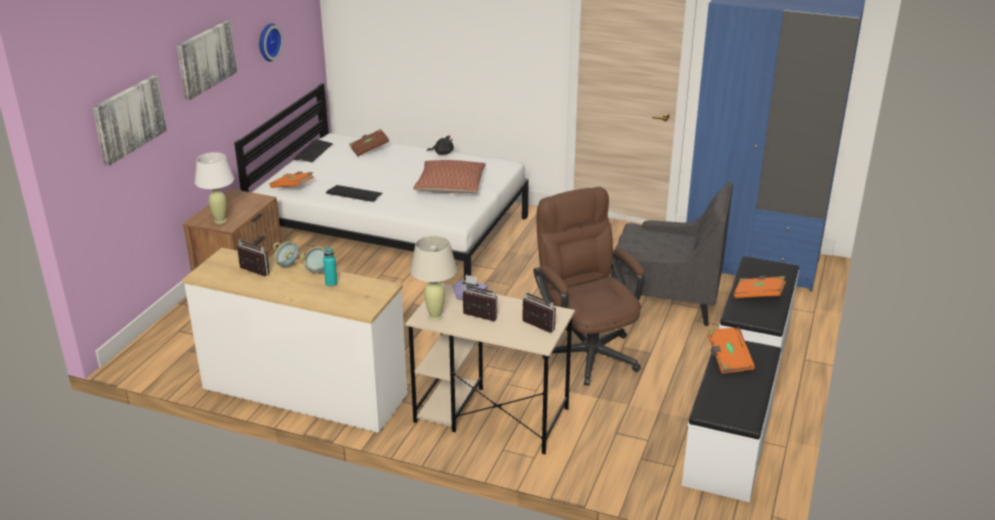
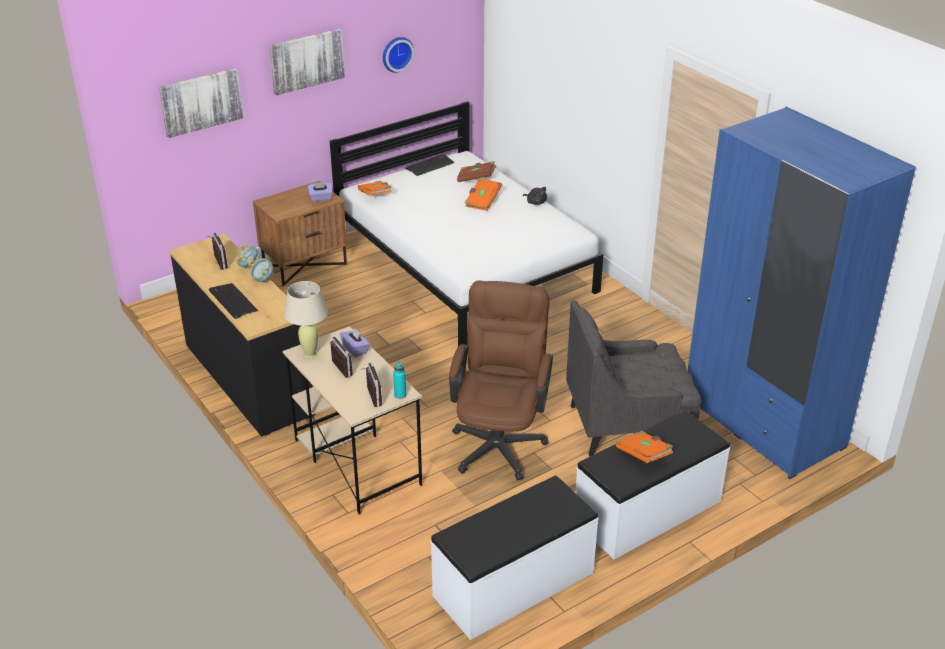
camera: 35 degrees right, 5 degrees up
(220, 221) = (279, 208): white table lamp -> none
(251, 201) = (321, 198): none -> purple tissue box
(304, 392) = (247, 379): white dresser -> black dresser
(331, 283) = (258, 294): turquoise bottle -> turquoise bottle (400, 395)
(354, 194) = (414, 218): keyboard -> keyboard (232, 301)
(450, 186) = (502, 238): pillow -> none
(665, 300) = (628, 425): grey armchair -> grey armchair turned 120 degrees clockwise
(728, 359) = (533, 500): orange book -> orange book (482, 201)

